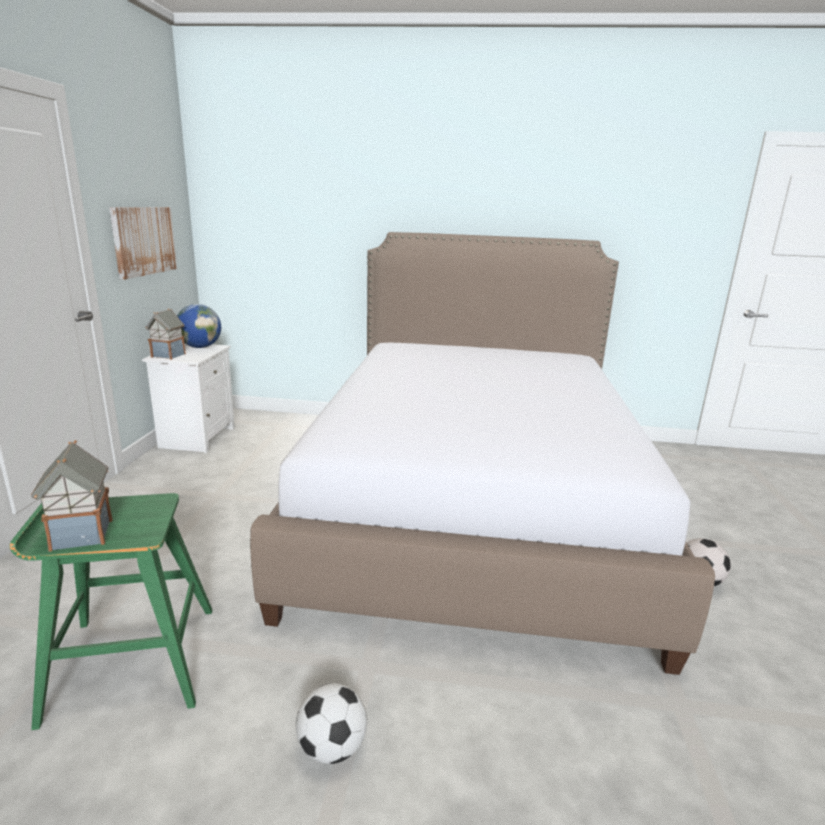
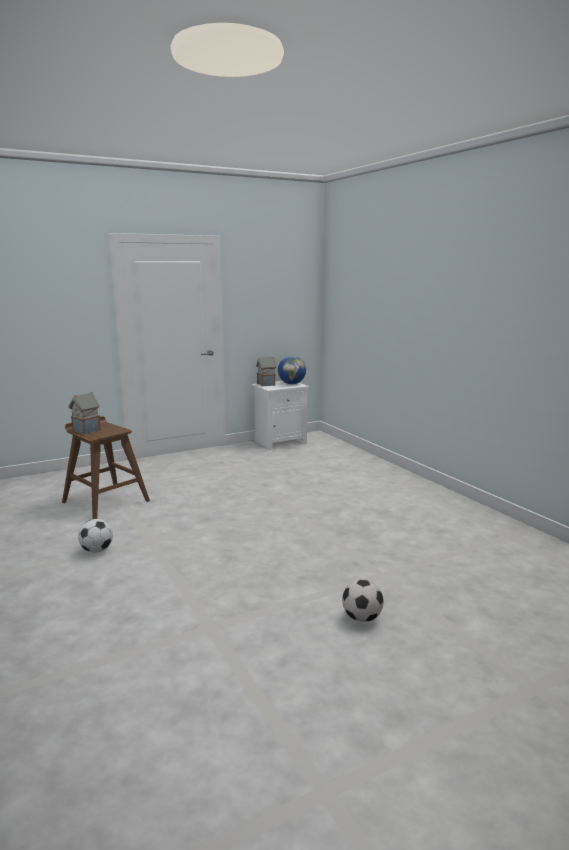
camera: 55 degrees right, 5 degrees down
(131, 662) = (105, 501): green stool -> brown stool
(143, 241) = (269, 314): picture -> none
(472, 504) = (335, 522): bed -> none

